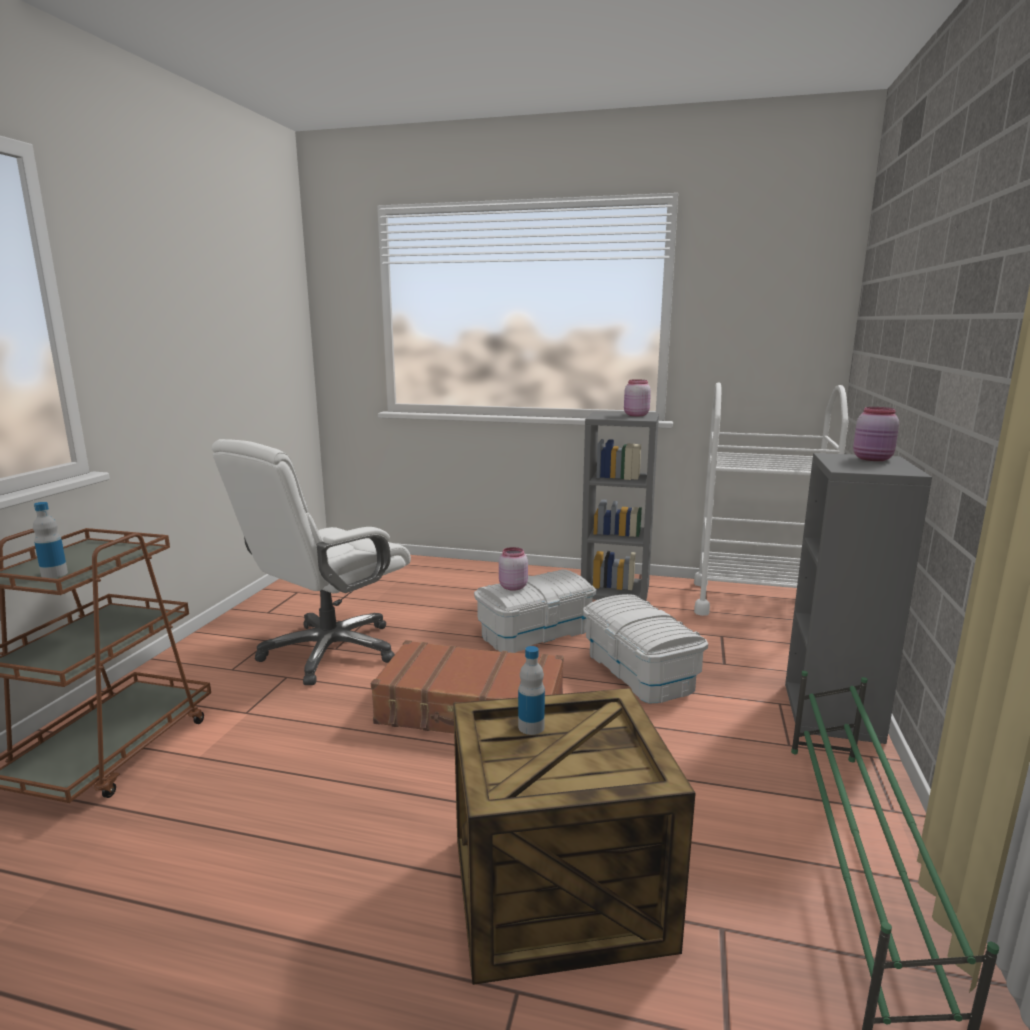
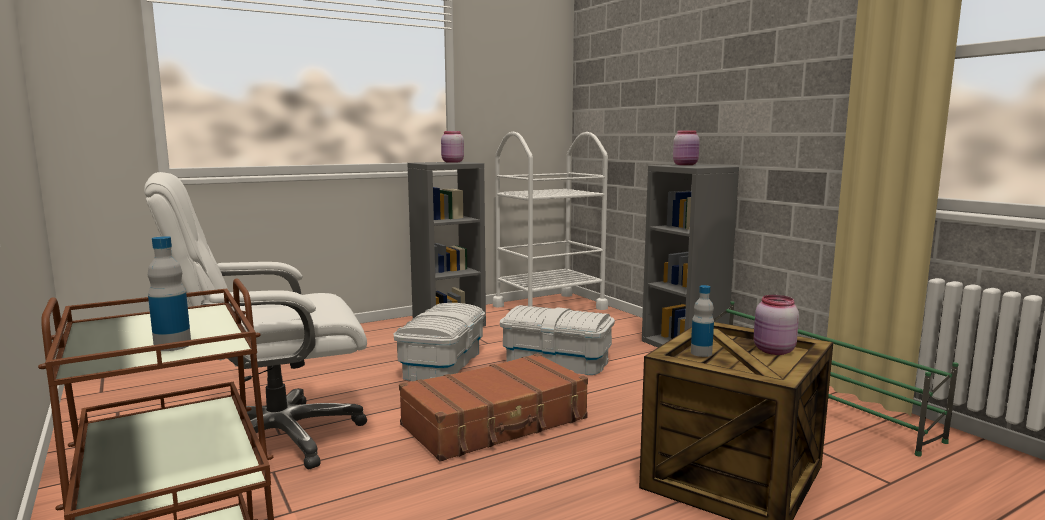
camera: 45 degrees left, 5 degrees down
(329, 651) = (277, 438): white office chair -> white office chair turned 75 degrees clockwise
(512, 587) = (431, 321): pink jar -> pink jar (773, 351)

